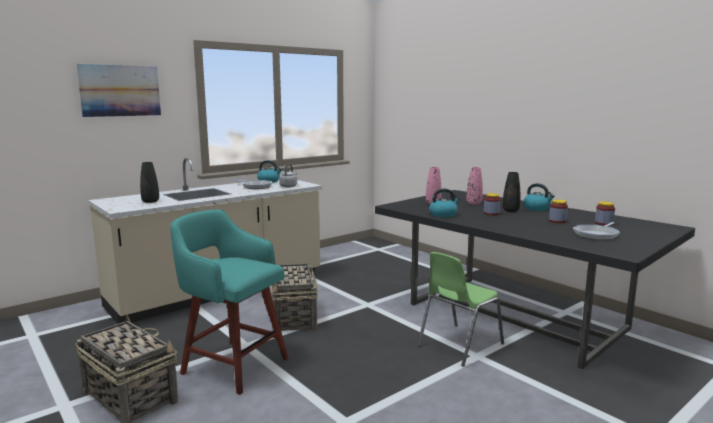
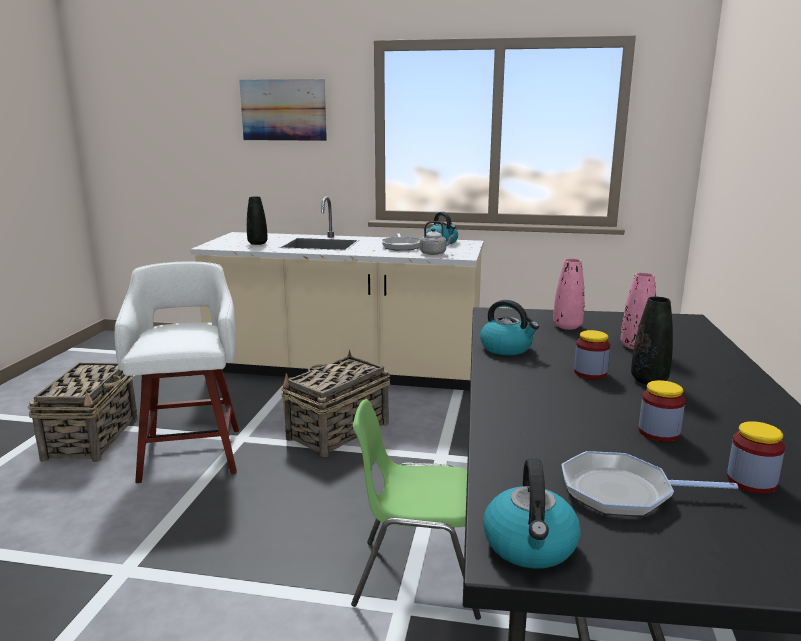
camera: 50 degrees right, 5 degrees up
(233, 365) = (192, 452): turquoise stool -> white stool
(537, 208) = (725, 395): kettle -> kettle (530, 546)

